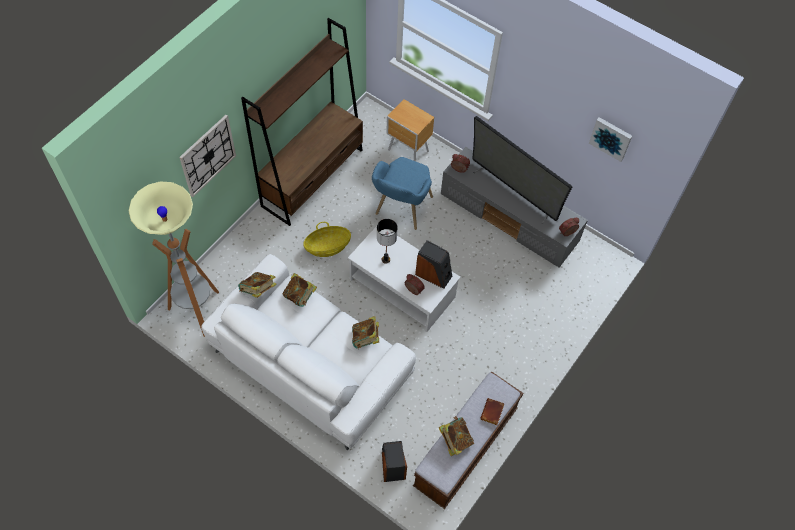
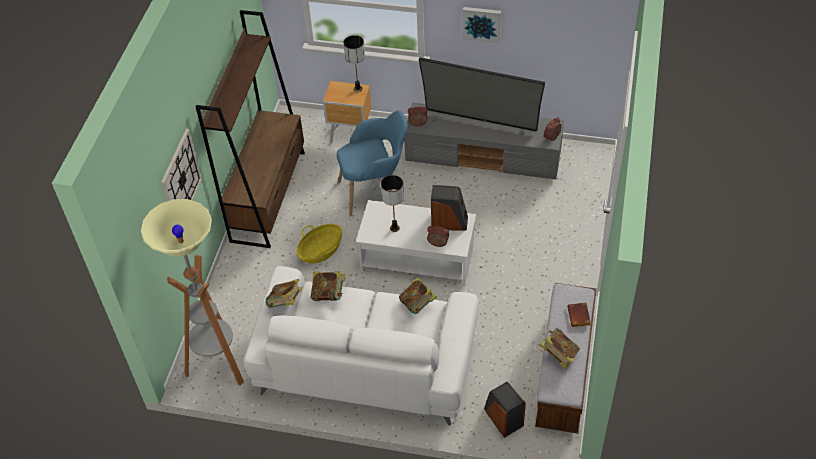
camera: 20 degrees left, 10 degrees down
(401, 211) = (375, 191): blue armchair -> blue armchair turned 105 degrees counterclockwise
(422, 116) = (358, 89): none -> table lamp
(611, 138) = (562, 20): picture -> picture (482, 23)

